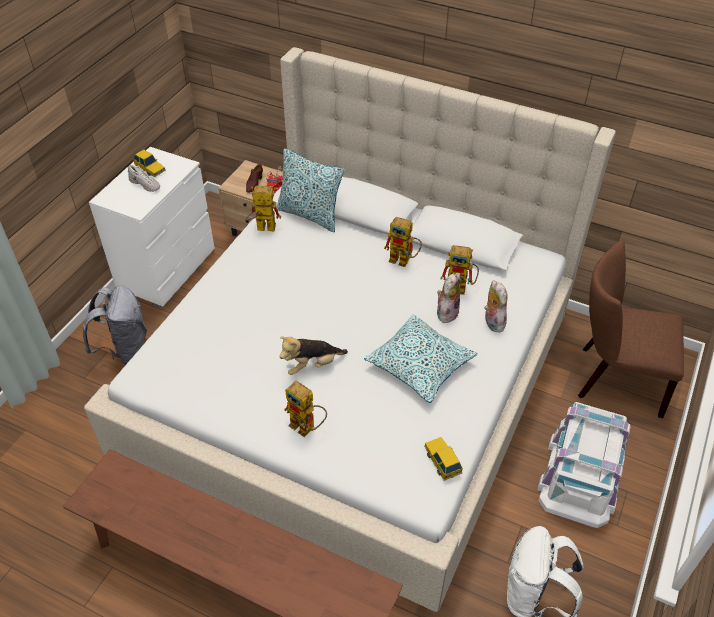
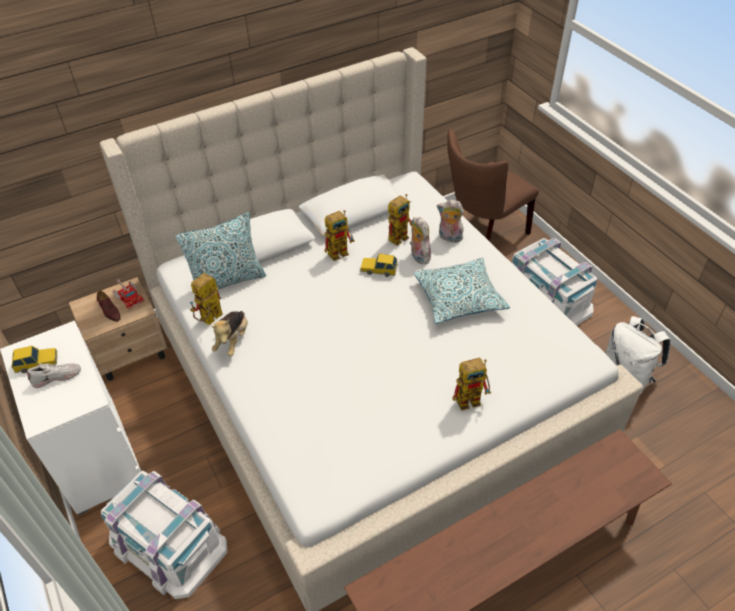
camera: 55 degrees left, 0 degrees up
(124, 349) = (168, 544): grey backpack -> white storage box
(312, 365) = (406, 363): plush toy -> plush toy (233, 340)
(442, 461) = (560, 332): toy car -> toy car (378, 269)

